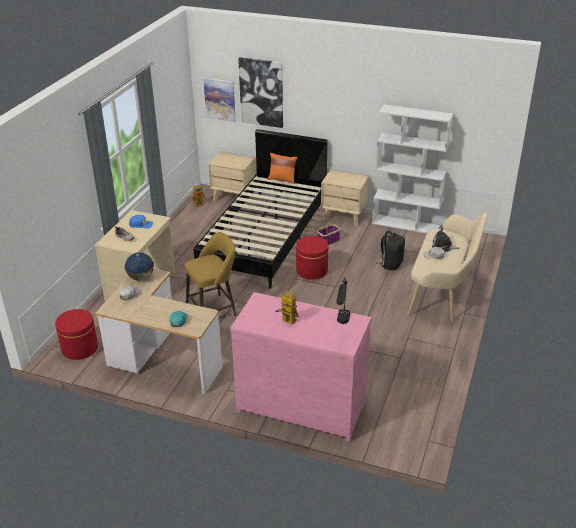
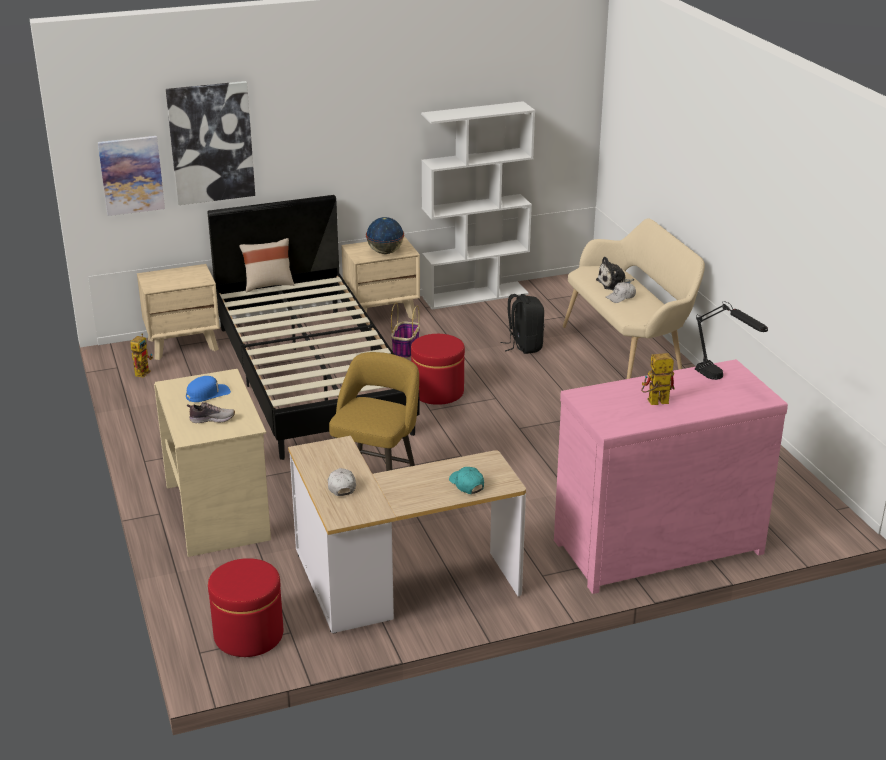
camera: 40 degrees left, 5 degrees down
(141, 277) = (320, 459): globe -> globe (385, 252)
(282, 179) = (268, 285): orange pillow -> beige pillow

